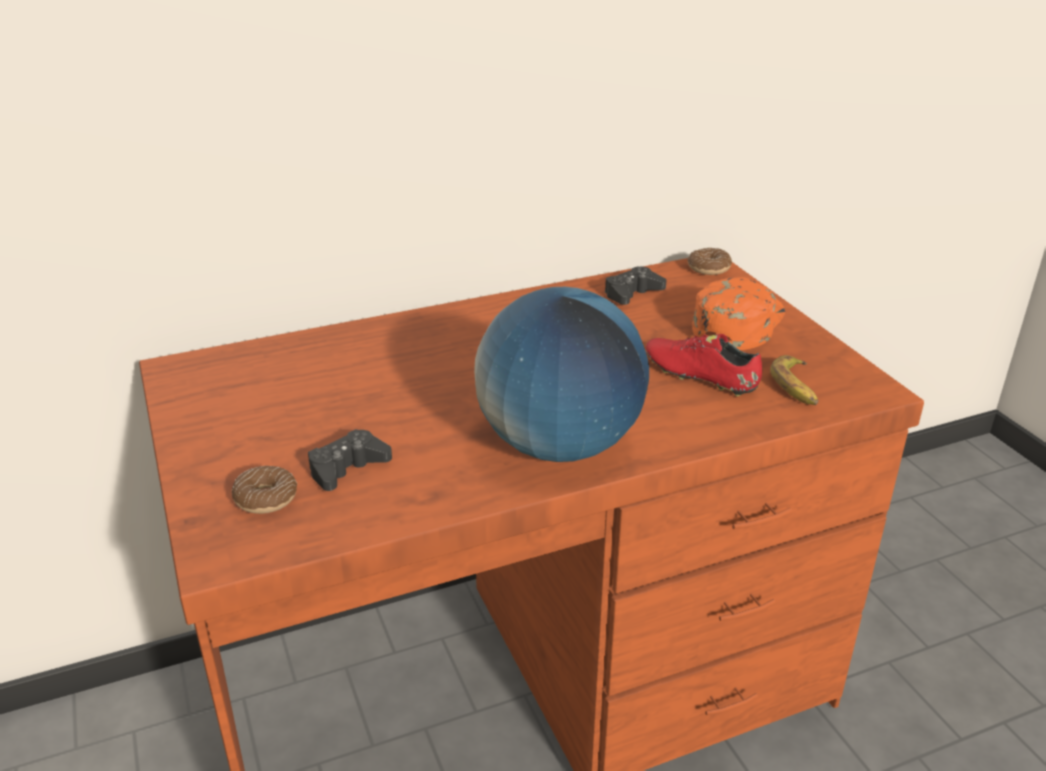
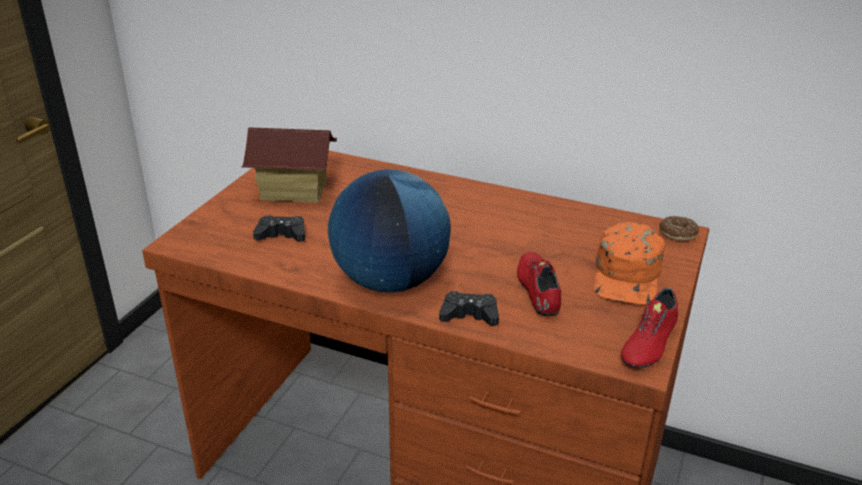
camera: 45 degrees right, 0 degrees up
(263, 411) = (294, 190): none -> toy house
(266, 498) = (230, 229): donut -> none
(632, 293) = (591, 224): black game controller -> black game controller (469, 315)
(737, 322) = (628, 275): orange cap -> orange cap turned 120 degrees clockwise
(796, 387) = (587, 331): banana -> none
(850, 370) = (648, 344): none -> red shoe

